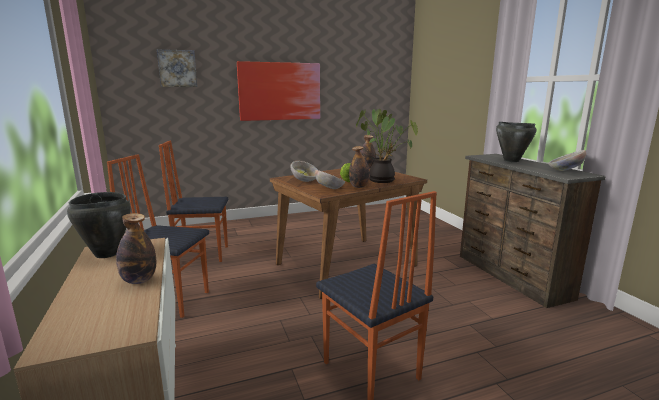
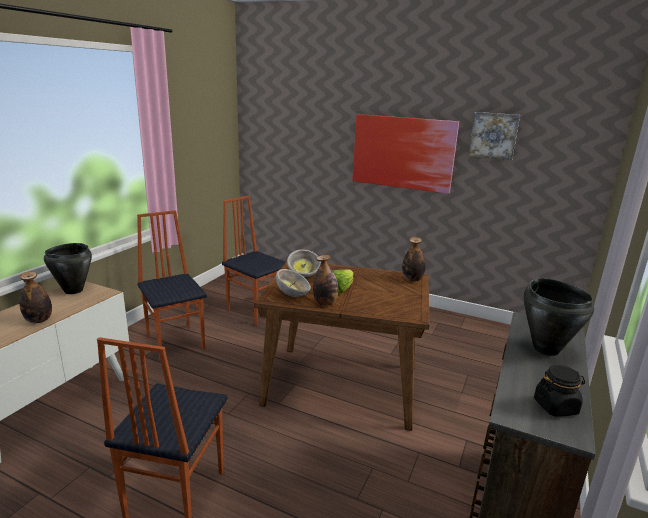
camera: 45 degrees right, 5 degrees up
(177, 68) = (300, 119): picture -> picture (493, 135)
(383, 180) = (375, 304): potted plant -> none
(564, 171) = (555, 406): bowl -> black jar

